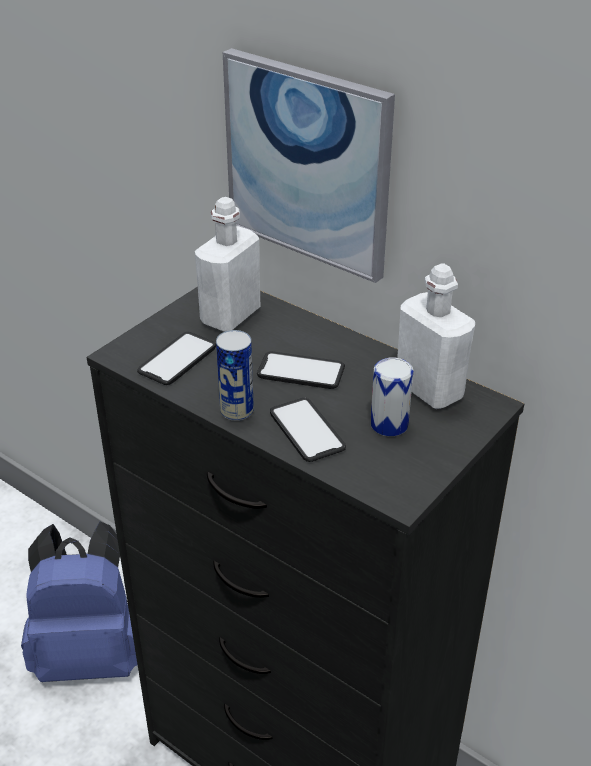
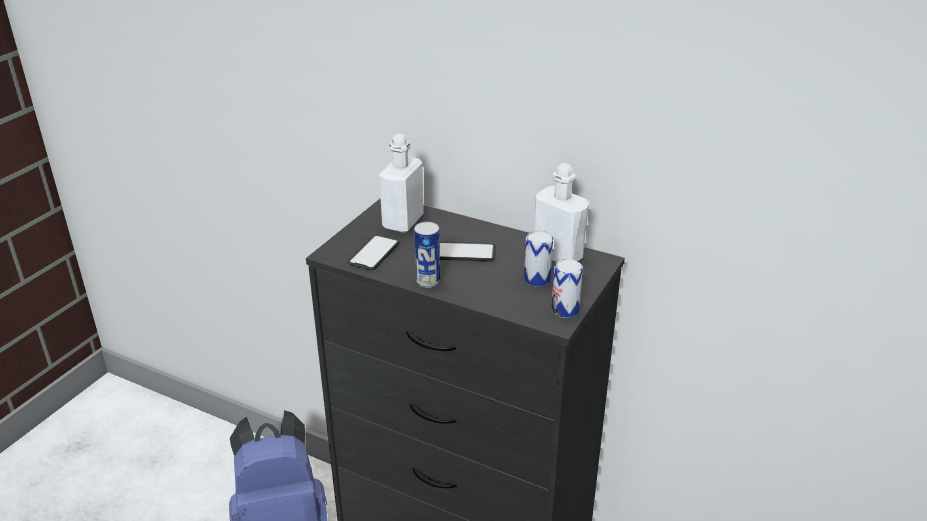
camera: 10 degrees left, 5 degrees down
(307, 430) = (481, 289): phone -> none
(308, 164) = (454, 106): picture -> none
(416, 478) = (565, 310): none -> can

